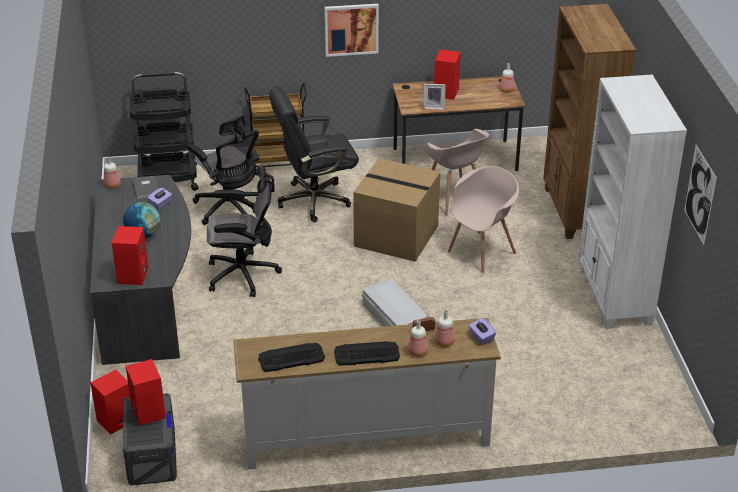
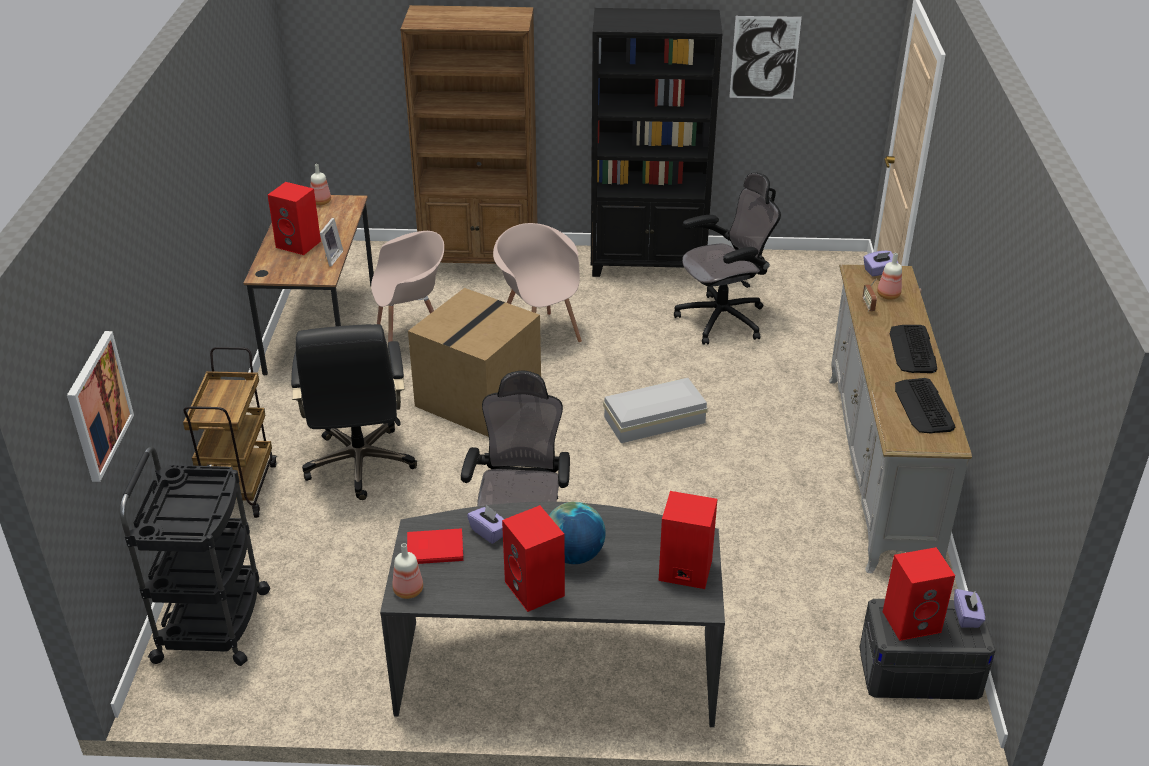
camera: 80 degrees left, 0 degrees up
(115, 421) = (849, 711): red speaker -> red speaker (536, 589)
(147, 188) = (434, 547): grey book -> red book
(154, 438) = (967, 616): none -> purple tissue box
(229, 208) = (337, 554): office chair -> office chair (722, 319)
(351, 29) = (207, 232): picture -> picture (98, 405)
(418, 352) = (907, 314): bottle -> none
(614, 296) = (648, 264): white bookcase -> black bookcase

